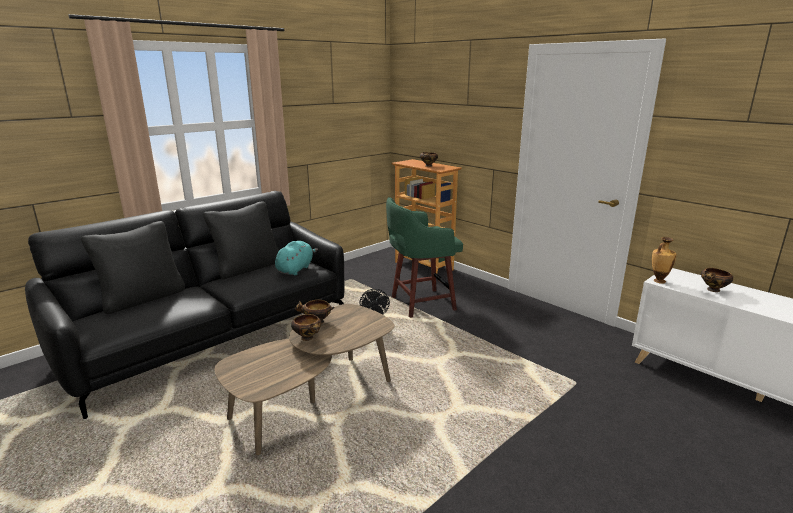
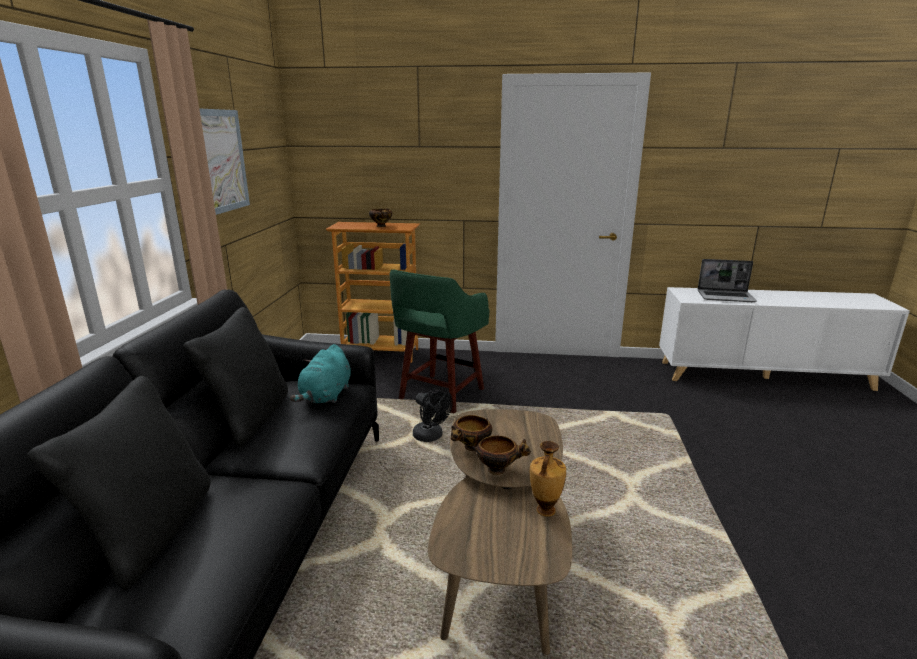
camera: 40 degrees left, 0 degrees up
(295, 269) = (326, 396): turquoise plush toy -> turquoise plush toy turned 150 degrees counterclockwise
(310, 110) = (221, 161): none -> picture
(658, 281) = (688, 299): vase -> vase (545, 511)
(713, 290) = (726, 297): bowl -> laptop

